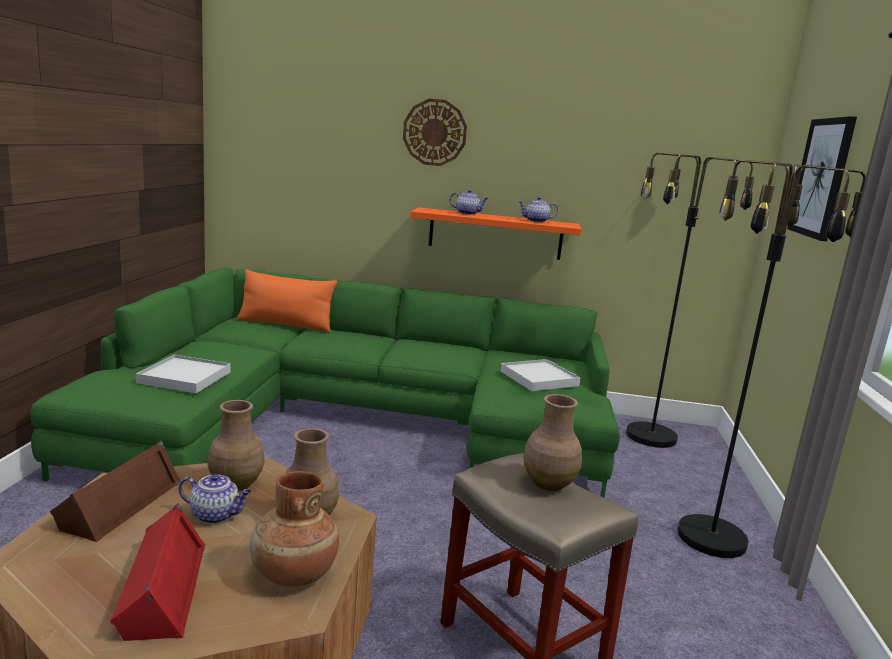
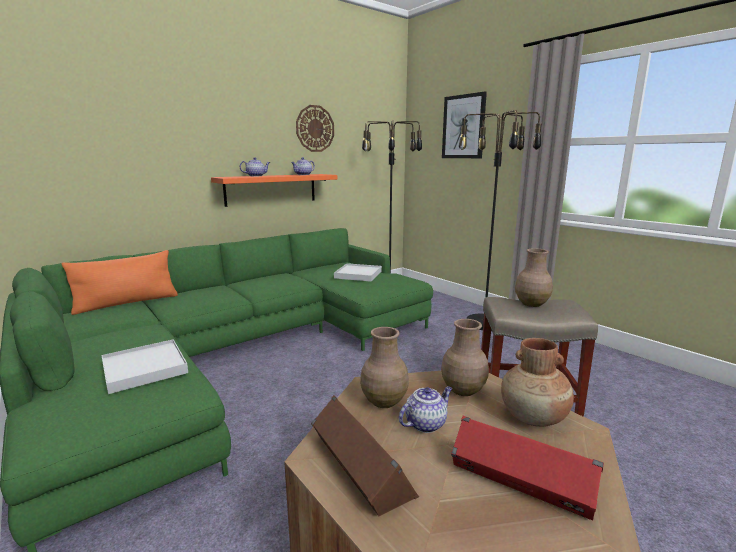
camera: 45 degrees left, 0 degrees up
(434, 132) = (213, 114): wall clock -> wall clock (315, 128)

